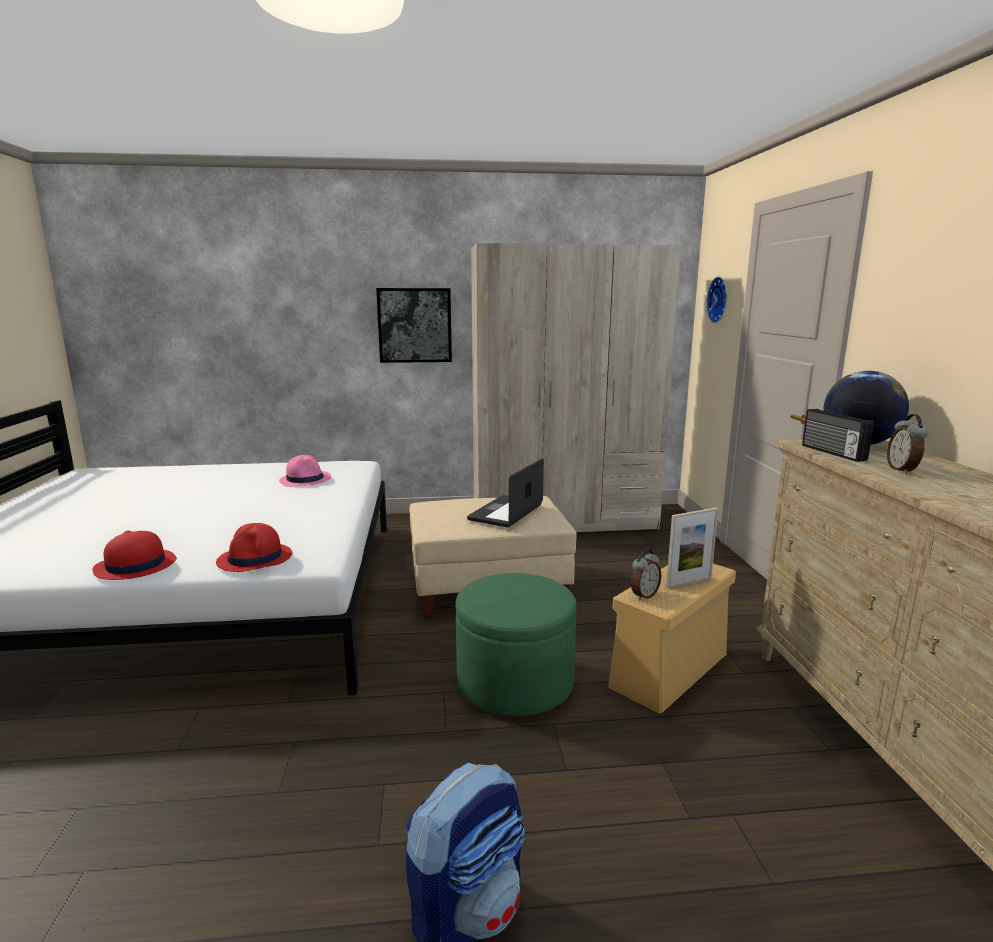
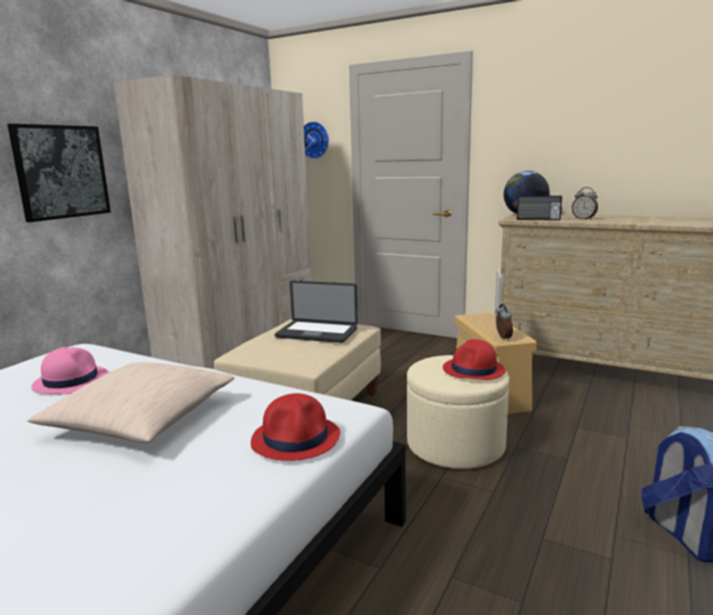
camera: 55 degrees left, 0 degrees up
(135, 566) = (197, 523): red hat -> red hat (473, 370)
(262, 513) = (141, 419): none -> beige pillow
(506, 512) = (316, 333): laptop -> laptop turned 45 degrees counterclockwise
(515, 682) = (455, 444): green ottoman -> beige ottoman

